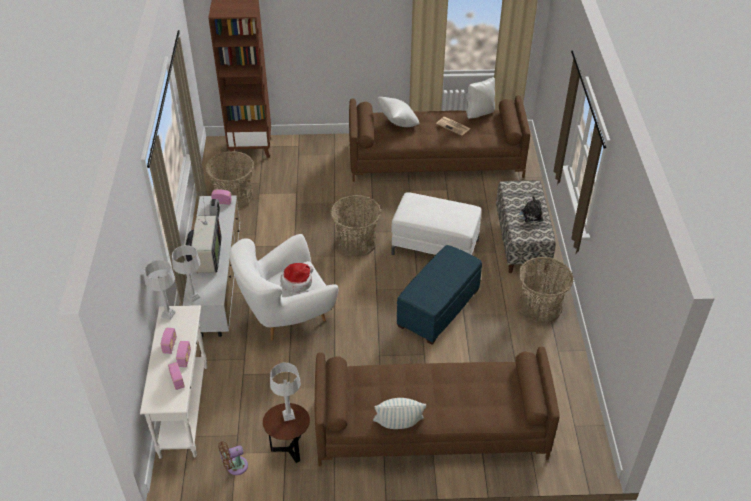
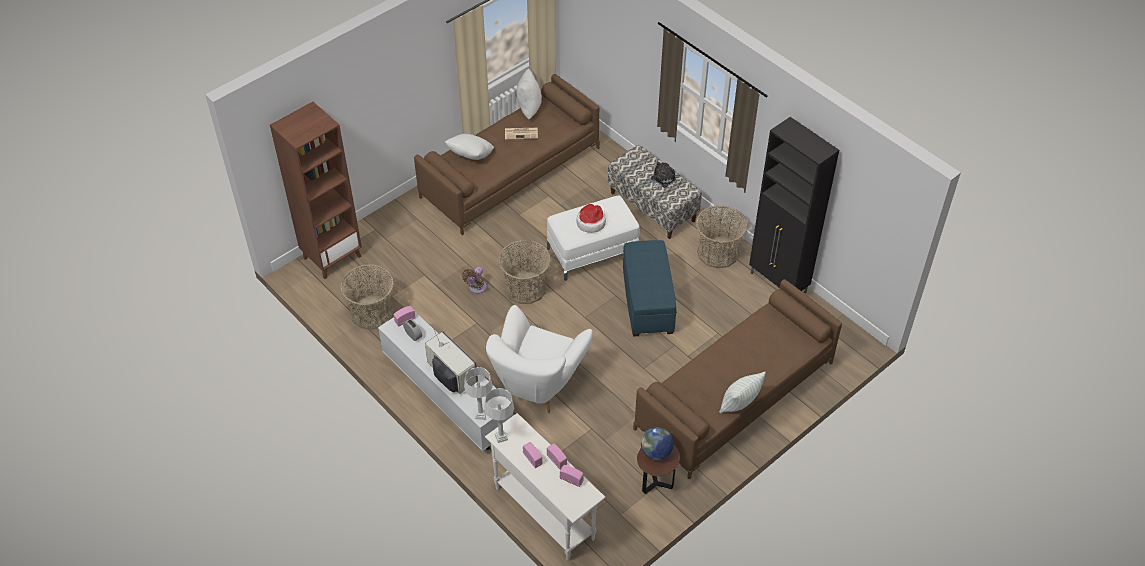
camera: 40 degrees left, 5 degrees up
(234, 466) = (631, 524): brown fan -> brown fan (476, 288)
(289, 415) = (656, 452): grey table lamp -> globe
(297, 282) = (545, 348): hat -> hat (590, 222)
(568, 362) = (778, 283): none -> black cabinet

